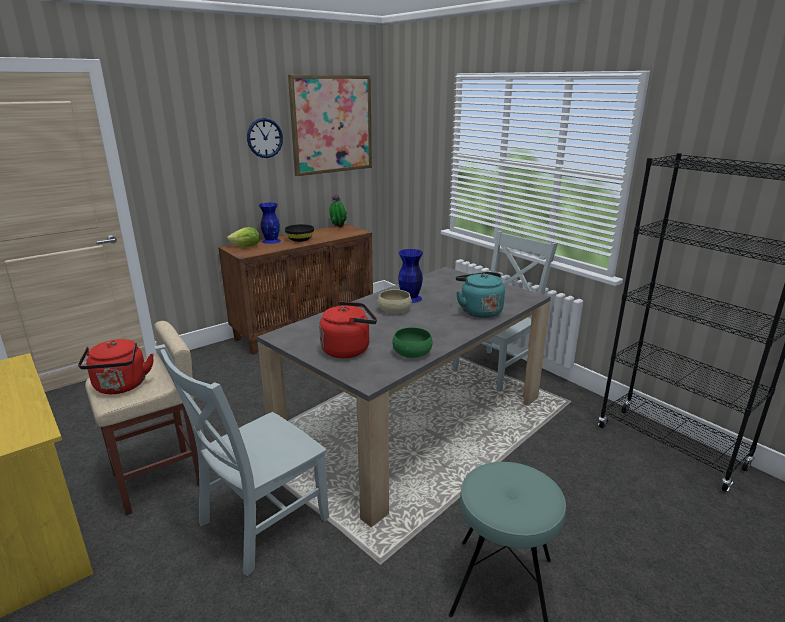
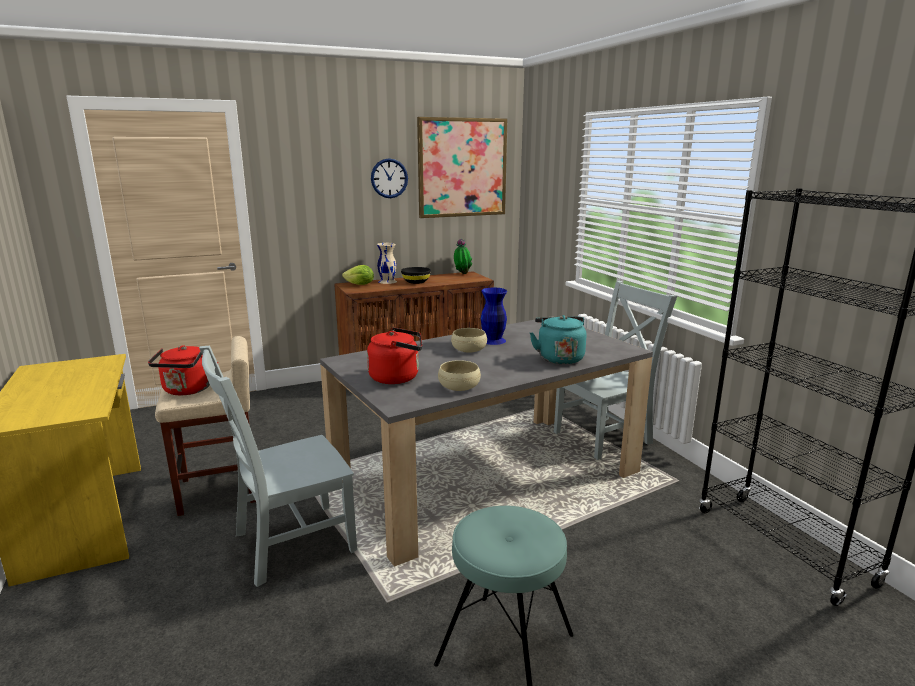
camera: 15 degrees right, 5 degrees down
(271, 241) = (387, 281): blue vase -> beige vase
(412, 352) = (459, 386): green bowl -> beige bowl

